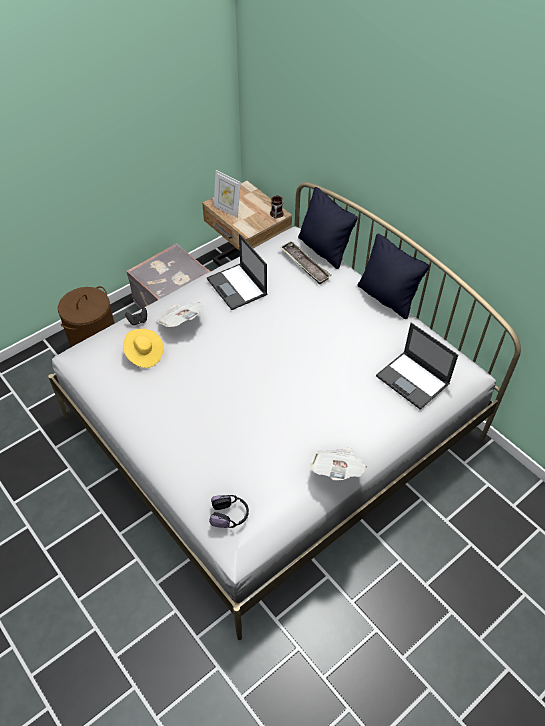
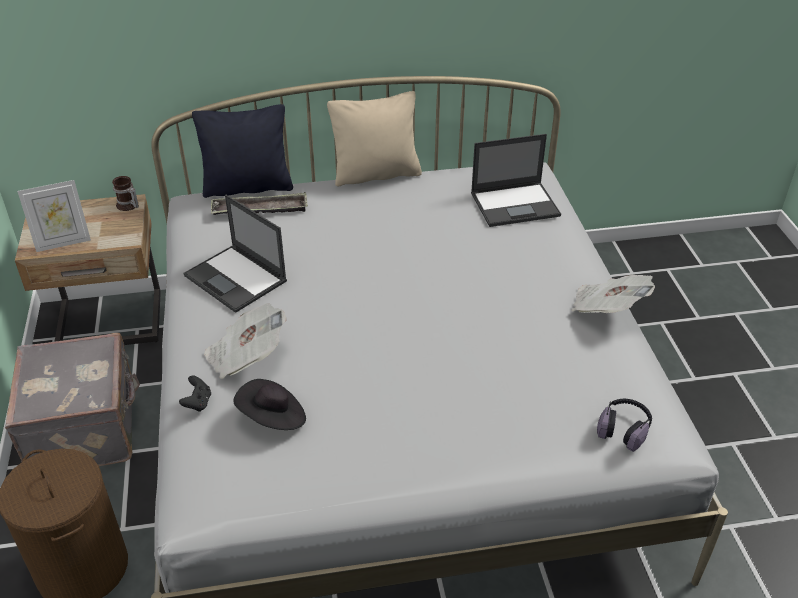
camera: 60 degrees left, 10 degrees down
(144, 354) = (273, 418): yellow hat -> black hat
(237, 287) = (236, 279): laptop -> laptop turned 45 degrees clockwise
(387, 298) = (376, 174): black pillow -> beige pillow

